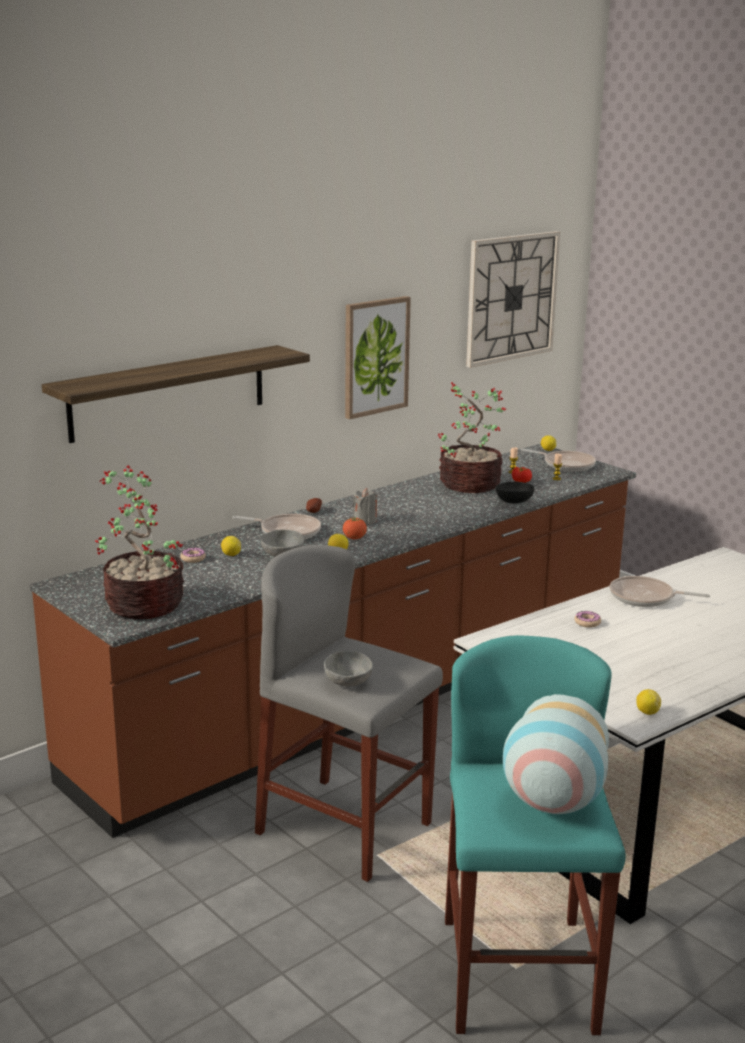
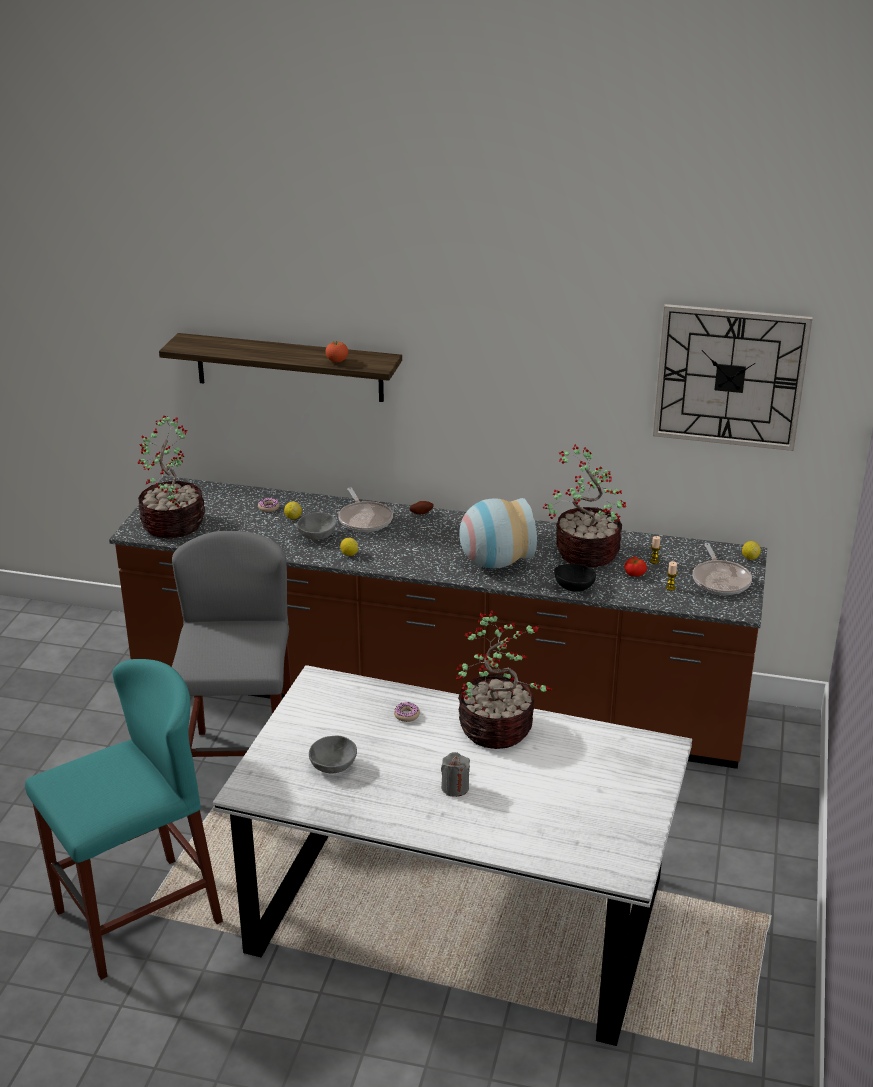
camera: 55 degrees right, 10 degrees up
(349, 681) = (203, 650): grey bowl -> grey bowl (333, 766)
(354, 538) = (387, 550): tomato -> tomato (337, 361)
(365, 520) = (431, 540): grey candle -> grey candle (455, 788)
(375, 356) = (522, 392): picture -> none
(552, 802) = (102, 794): vase -> vase (494, 562)
(645, 598) = (498, 729): frying pan -> potted plant
(647, 712) = (265, 793): lemon -> none

